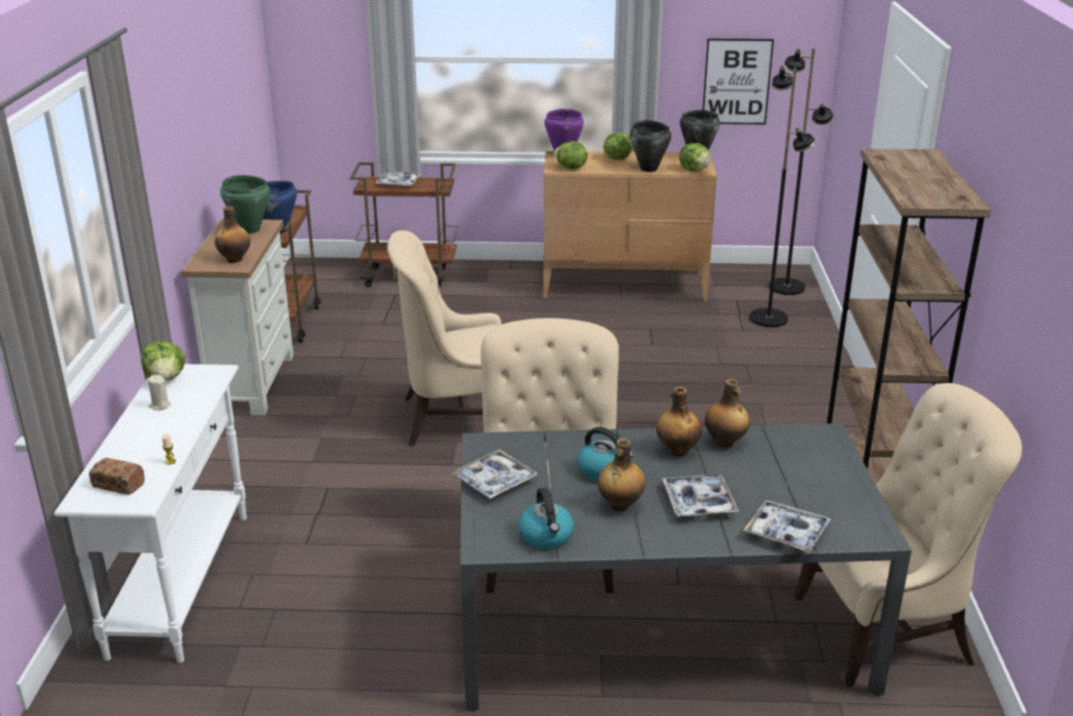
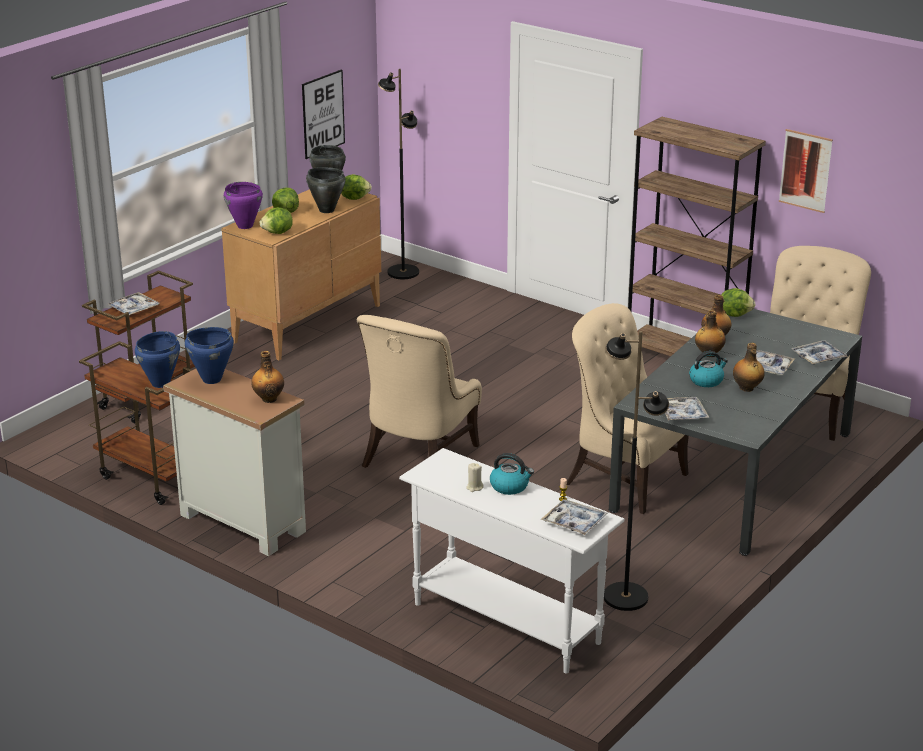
camera: 55 degrees left, 0 degrees up
(118, 485) = (574, 522): bread -> tray
(165, 379) = (432, 477): lettuce -> lettuce (735, 314)
(250, 230) = (211, 379): green cooking pot -> blue cooking pot
(546, 536) = (755, 417): kettle -> kettle (510, 486)
(769, 318) = (438, 297): black floor lamp -> black floor lamp (625, 597)
(1014, 273) = (805, 170): none -> picture

